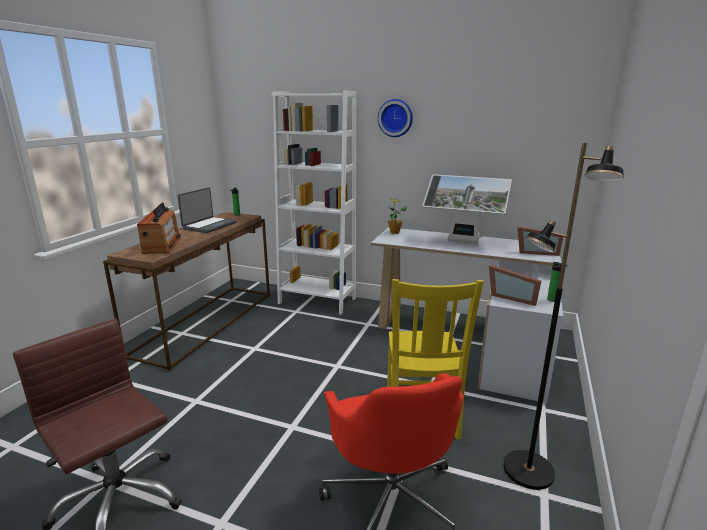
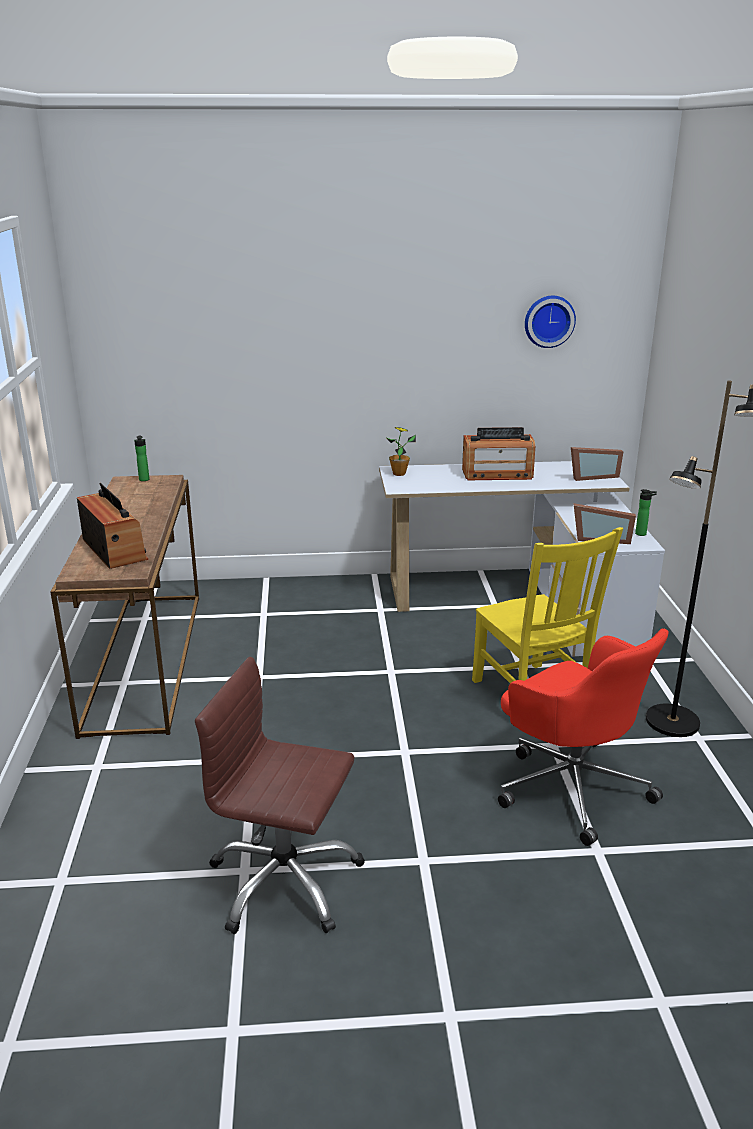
camera: 25 degrees left, 5 degrees up
(209, 226) = (132, 506): laptop -> none
(317, 301) = (279, 592): white bookcase -> none
(396, 118) = (383, 309): wall clock -> wall clock (548, 321)
(463, 241) = (497, 474): monitor -> radio

